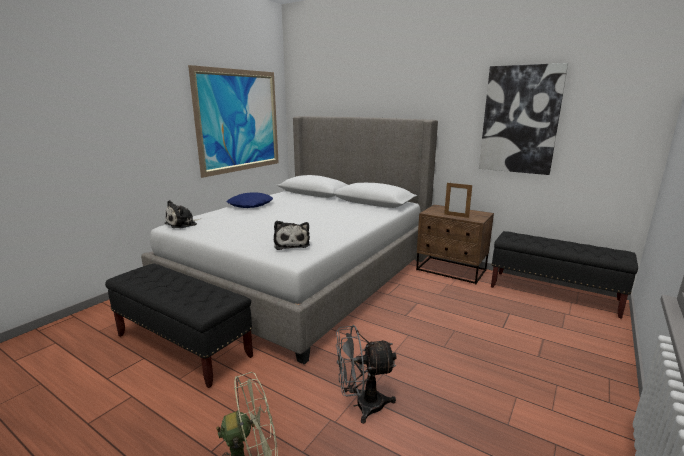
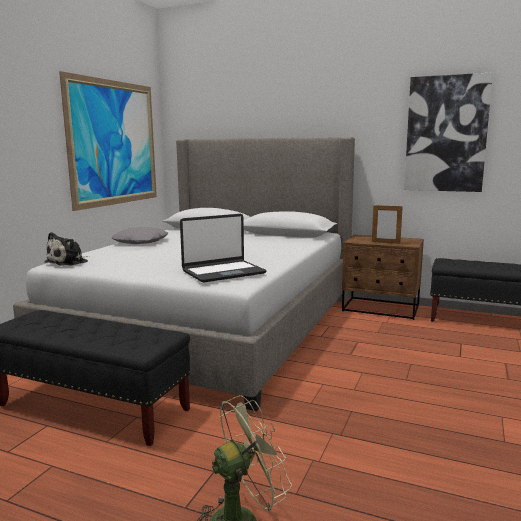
camera: 10 degrees left, 5 degrees down
(251, 205) = (141, 242): blue pillow -> grey pillow
(291, 244) = (223, 272): plush toy -> laptop
(362, 405) = (342, 442): grey fan -> none

